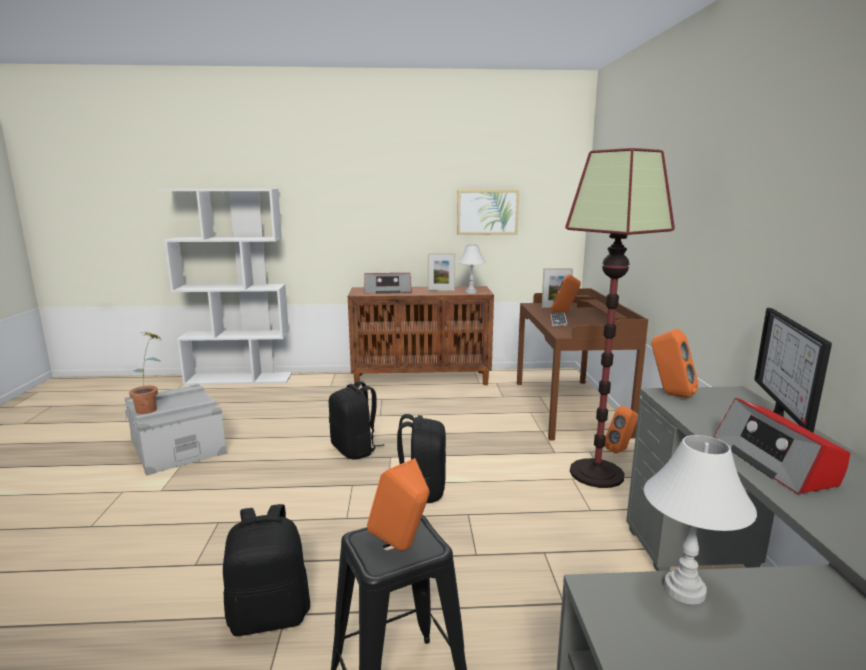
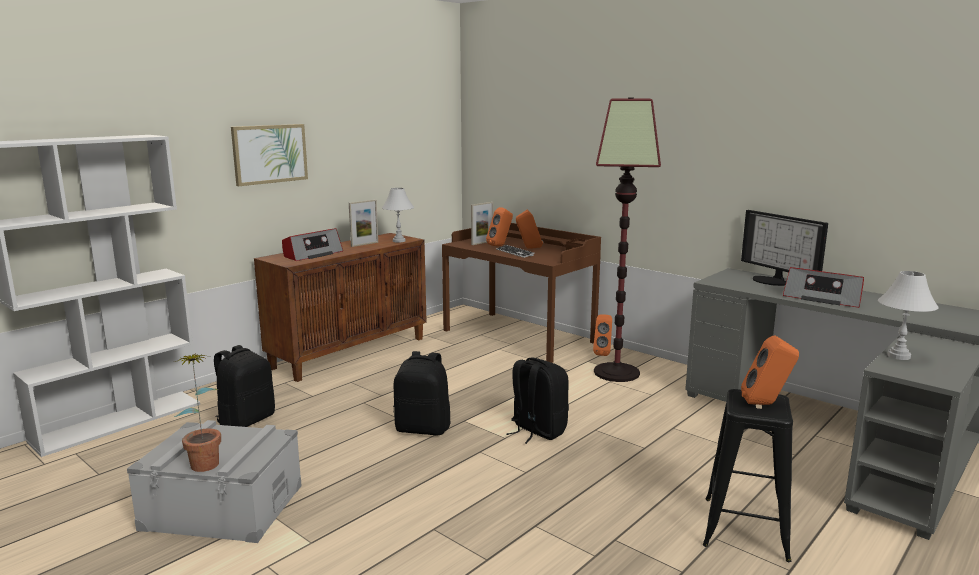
camera: 45 degrees left, 0 degrees up
(270, 615) = (606, 546): black backpack -> black backpack (246, 420)
(487, 212) = (383, 150): picture -> picture (269, 154)
(670, 394) = (714, 281): orange speaker -> orange speaker (529, 248)

